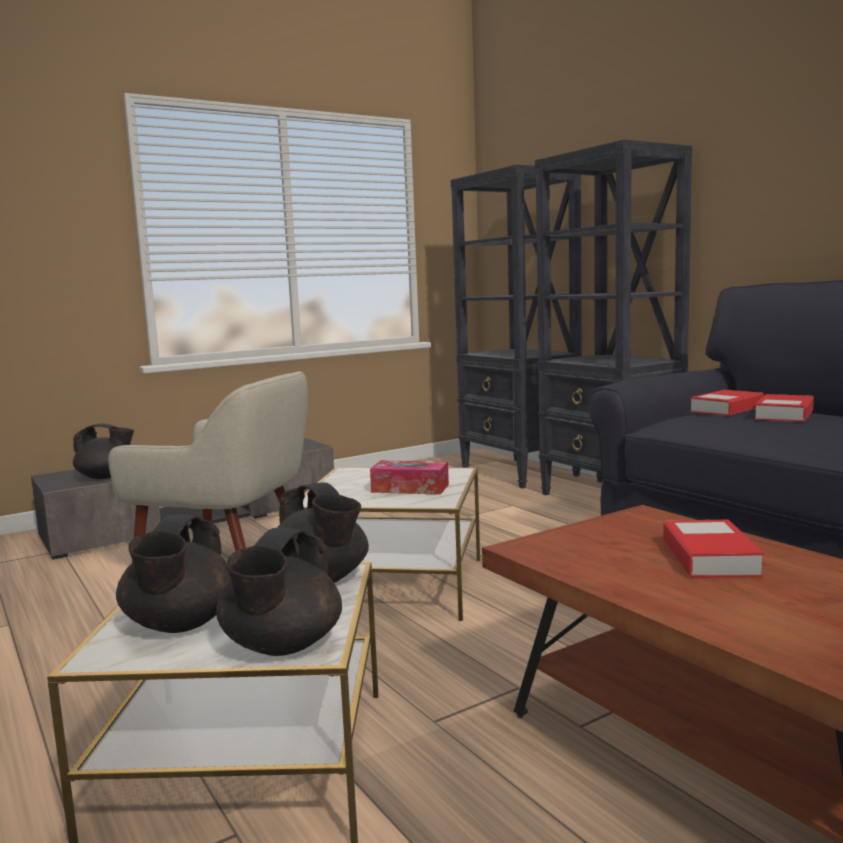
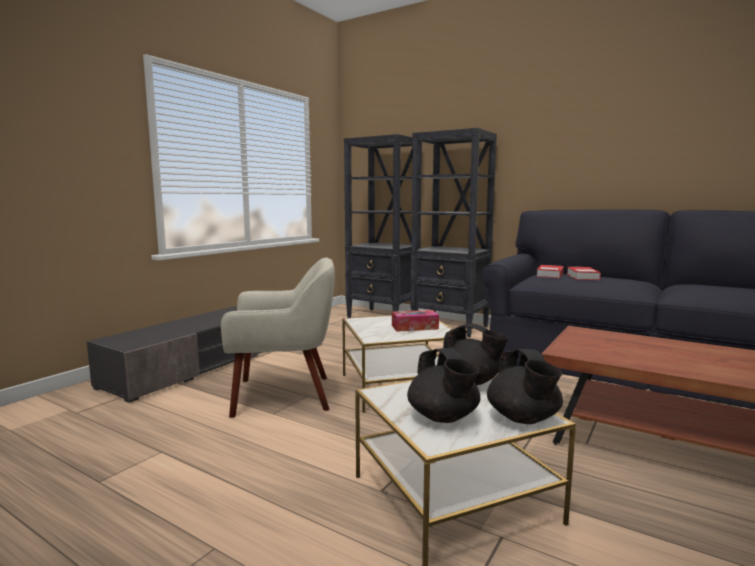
camera: 25 degrees left, 0 degrees up
(105, 477) = (158, 337): black teapot -> none
(709, 558) = (647, 347): book -> none

